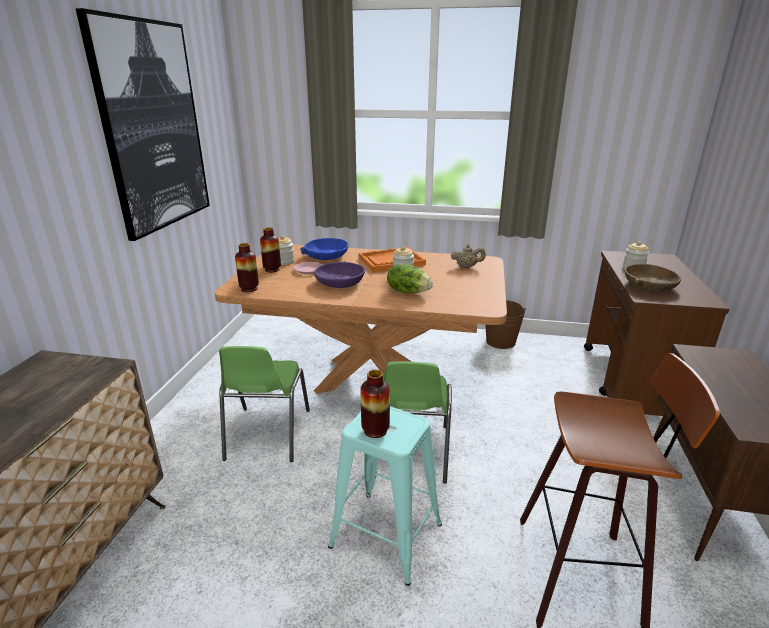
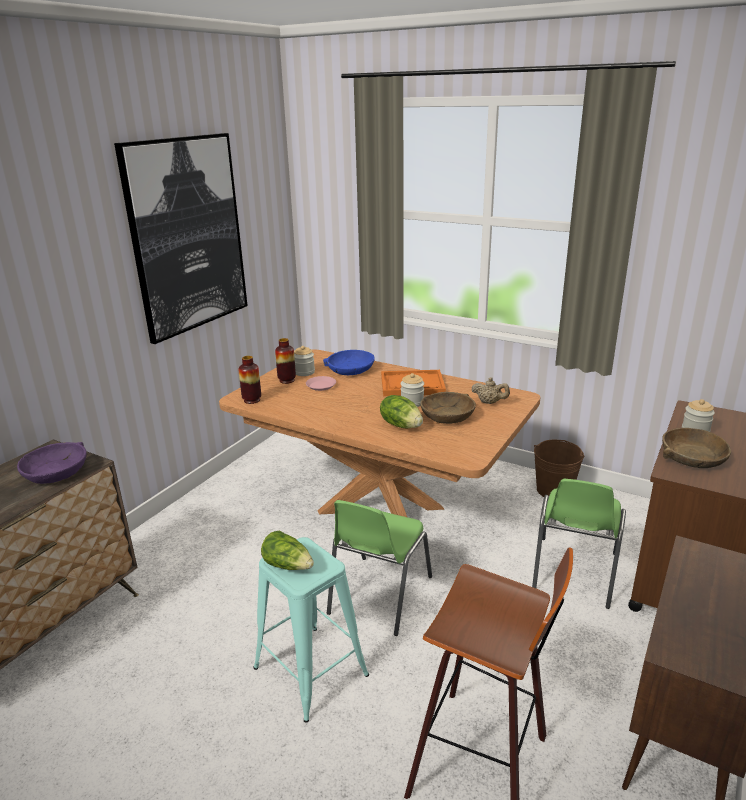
camera: 20 degrees right, 0 degrees up
(266, 435) = (252, 547): green chair -> green chair (573, 572)
(340, 282) = (341, 404): purple bowl -> purple bowl (56, 471)
(375, 430) = (288, 565): vase -> lettuce
(441, 280) = (447, 415): none -> brown bowl

